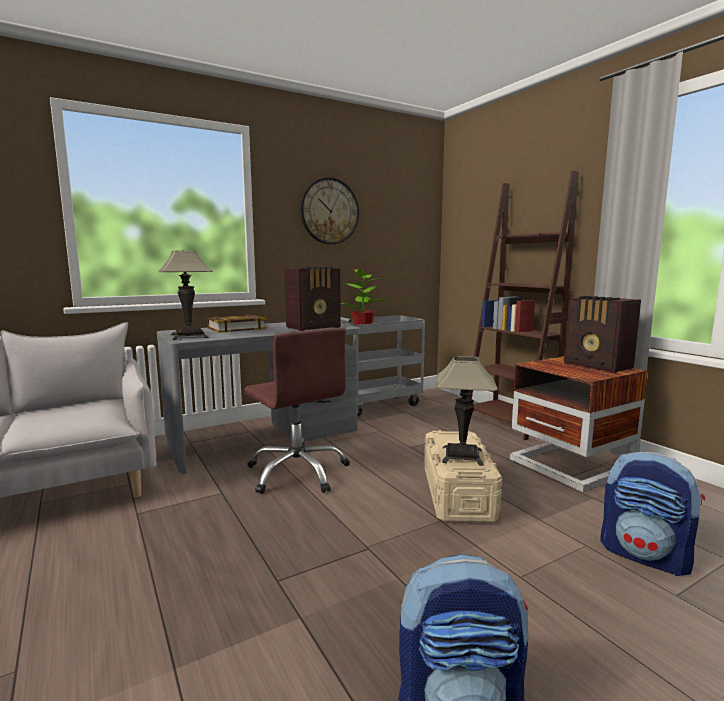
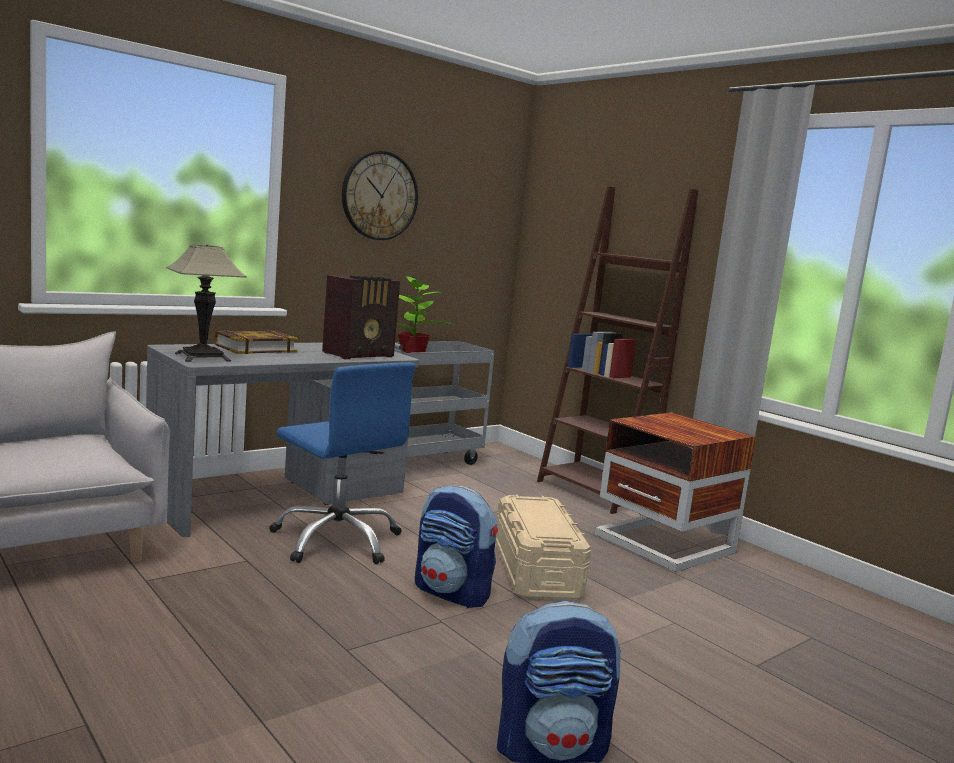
camera: 10 degrees left, 0 degrees up
(298, 472) = (337, 540): brown office chair -> blue office chair
(462, 456) = (546, 524): table lamp -> none
(598, 366) = (703, 428): radio -> none
(645, 556) = (733, 633): backpack -> backpack (452, 593)

